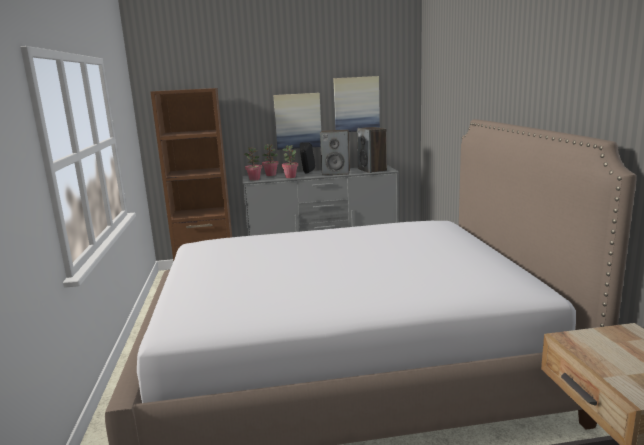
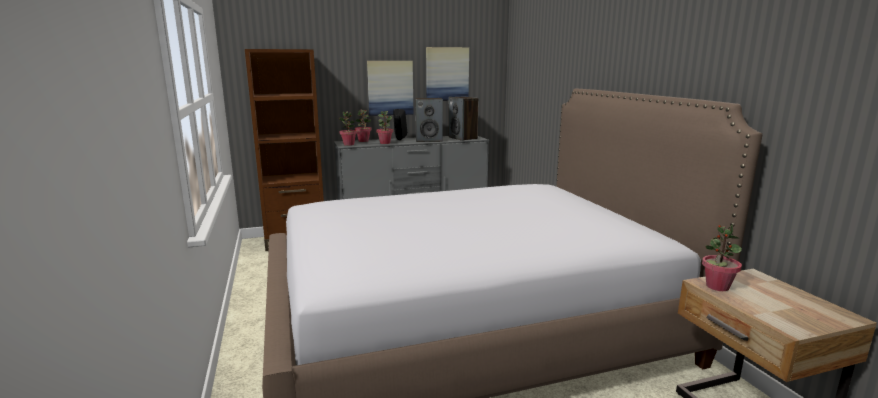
camera: 10 degrees left, 0 degrees up
(579, 343) = (717, 286): none -> potted plant

